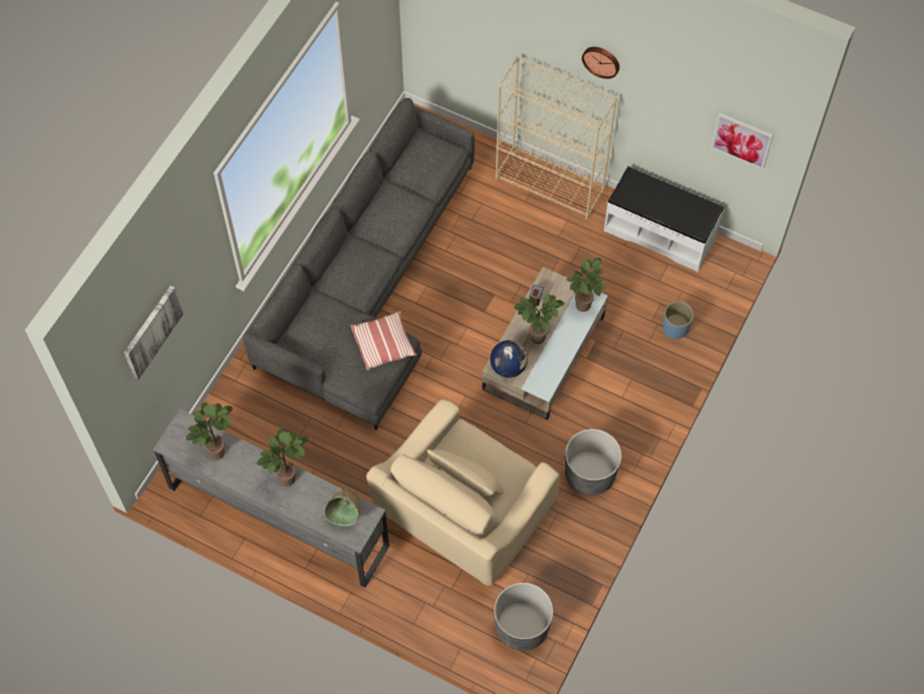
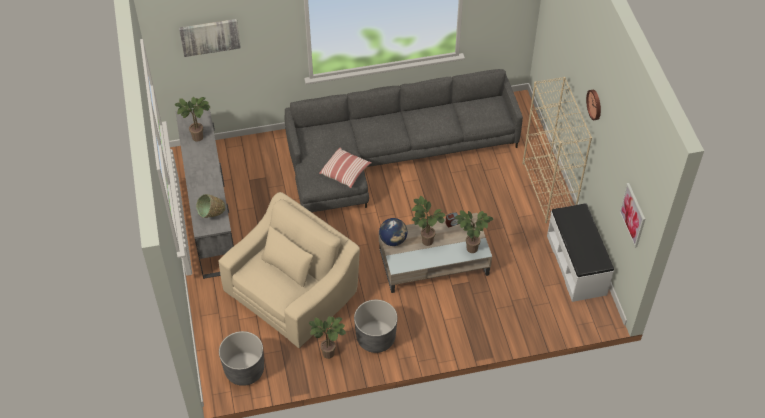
camera: 50 degrees right, 10 degrees down
(288, 476) = (211, 175): potted plant -> potted plant (330, 353)
(463, 511) = (292, 292): beige armchair -> beige armchair turned 135 degrees clockwise
(675, 328) = (520, 316): blue planter -> none

